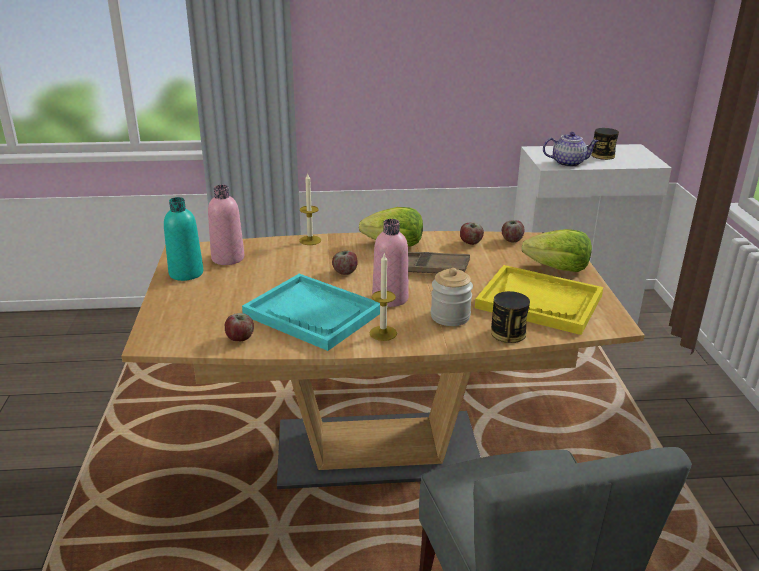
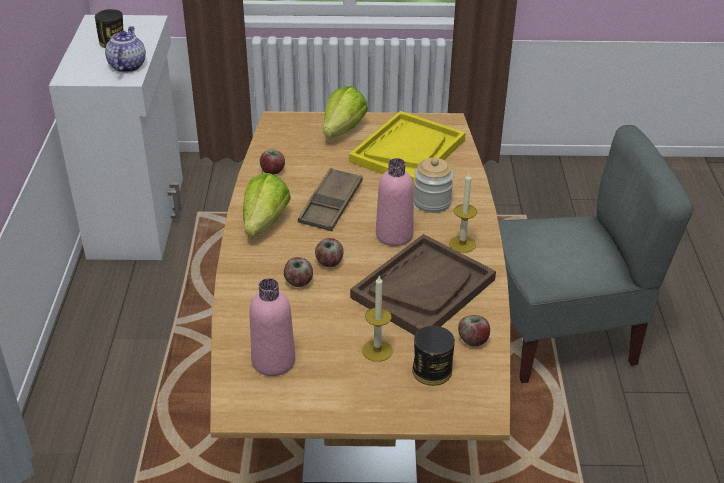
camera: 85 degrees left, 10 degrees up
(186, 273) = (311, 398): turquoise bottle -> none
(310, 240) = (235, 288): candle -> candle (377, 350)
(313, 314) = (423, 288): turquoise tray -> brown tray
(508, 333) = (462, 175): can -> can (432, 371)
(511, 240) = (273, 146): apple -> apple (298, 282)

